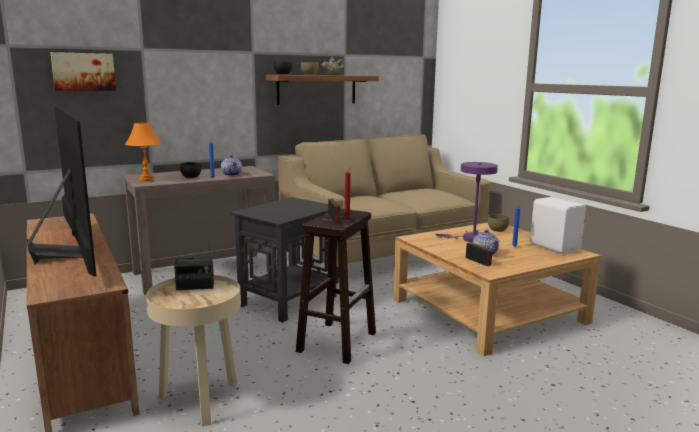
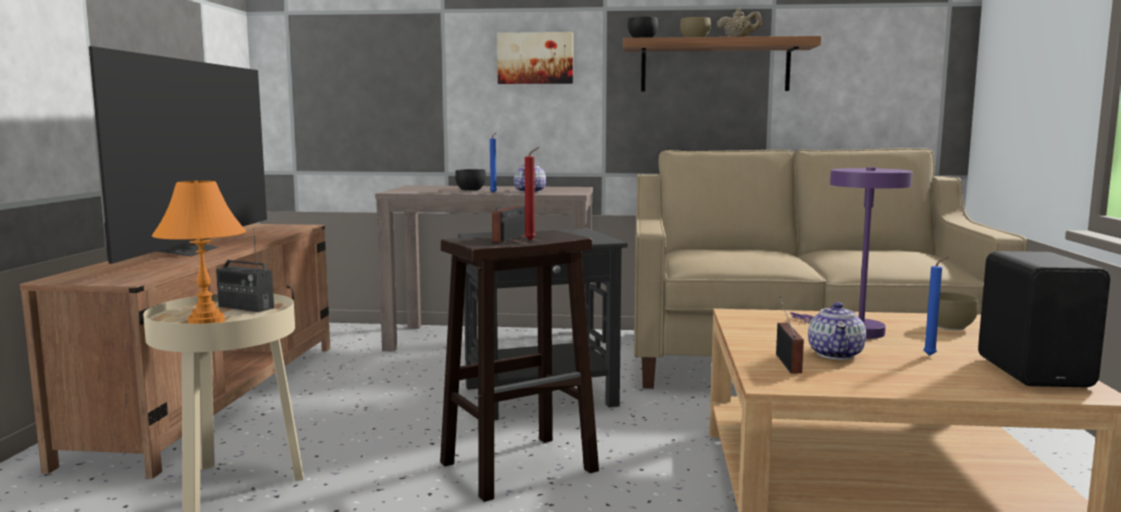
camera: 35 degrees right, 5 degrees down
(83, 72) = (366, 43): picture -> picture (535, 58)
(146, 180) = (411, 189): orange table lamp -> orange table lamp (205, 322)
(554, 247) = (1035, 372): white speaker -> black speaker

